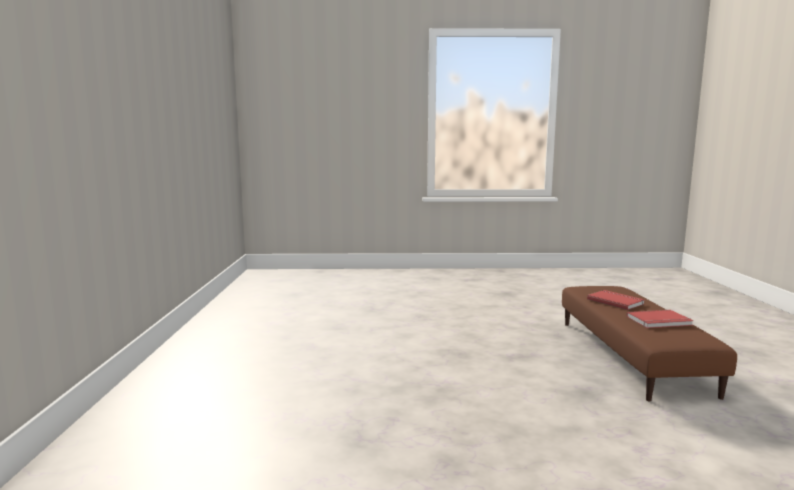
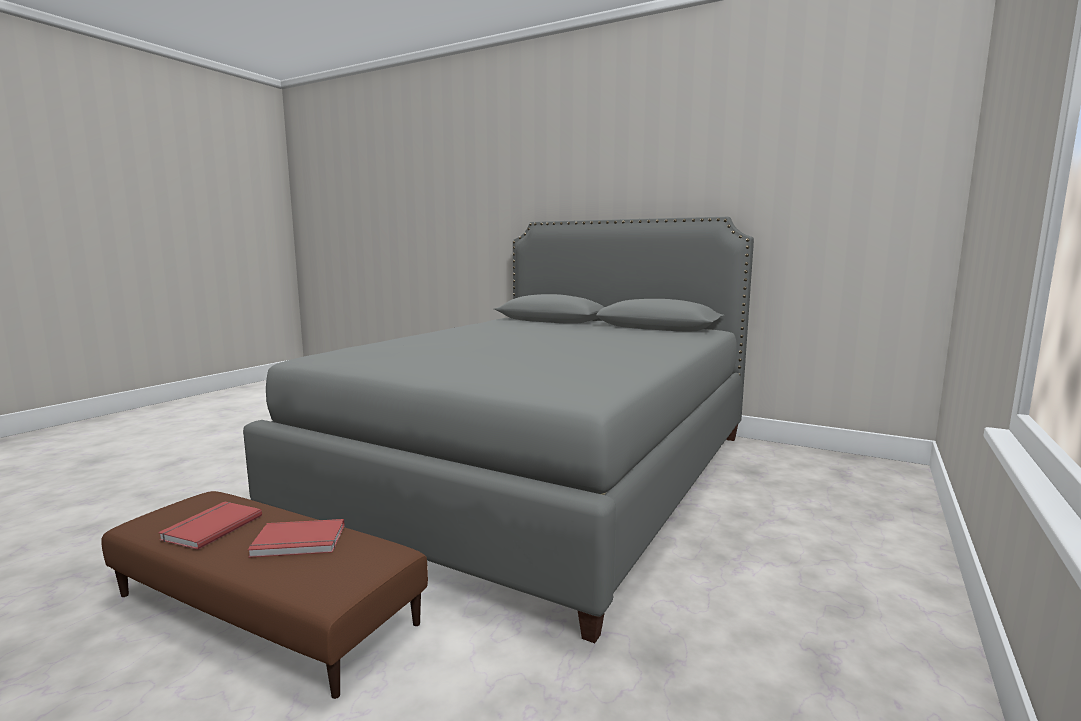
camera: 120 degrees right, 0 degrees up
(362, 341) = (542, 473): none -> grey bed

